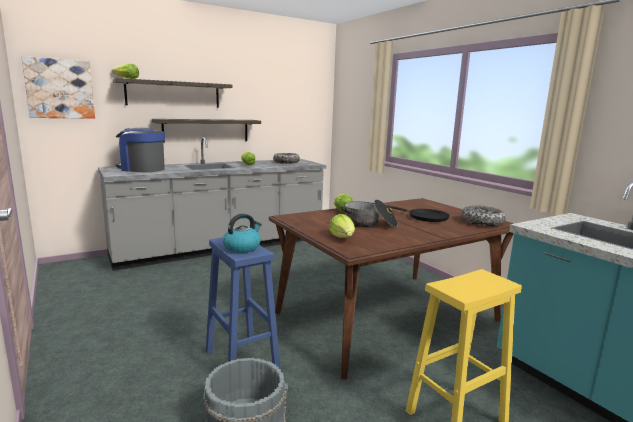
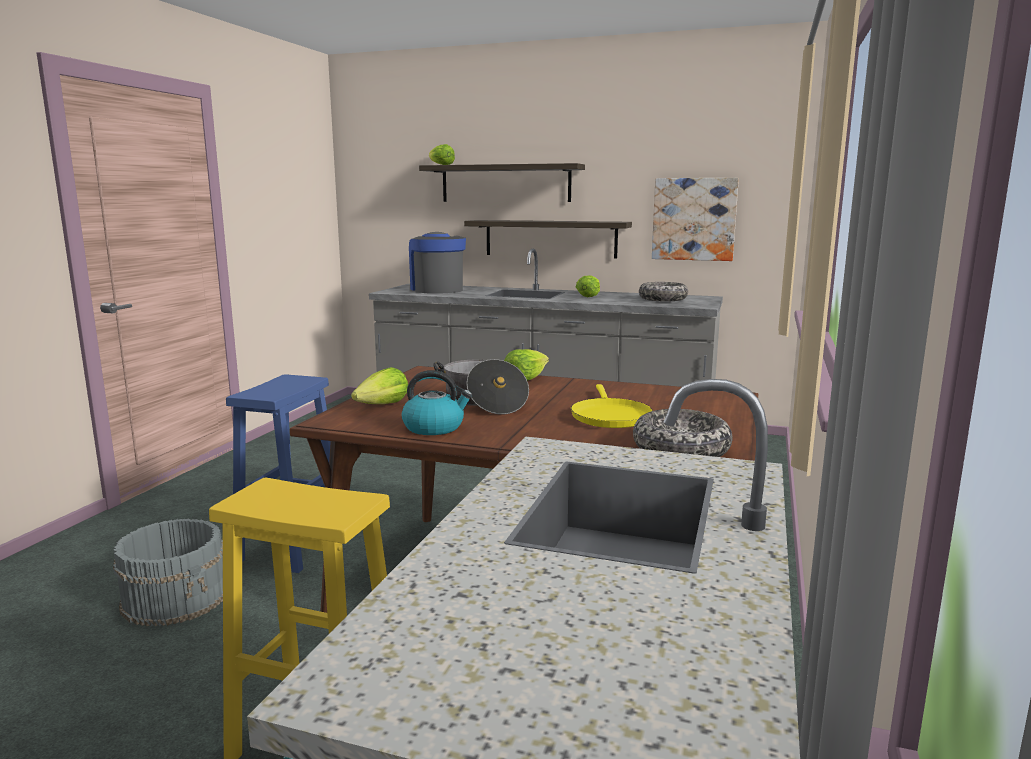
camera: 50 degrees right, 0 degrees up
(60, 89) = (376, 183): picture -> picture (694, 219)
(242, 247) = (274, 388): kettle -> kettle (434, 427)
(425, 217) = (609, 416): black frying pan -> yellow frying pan

